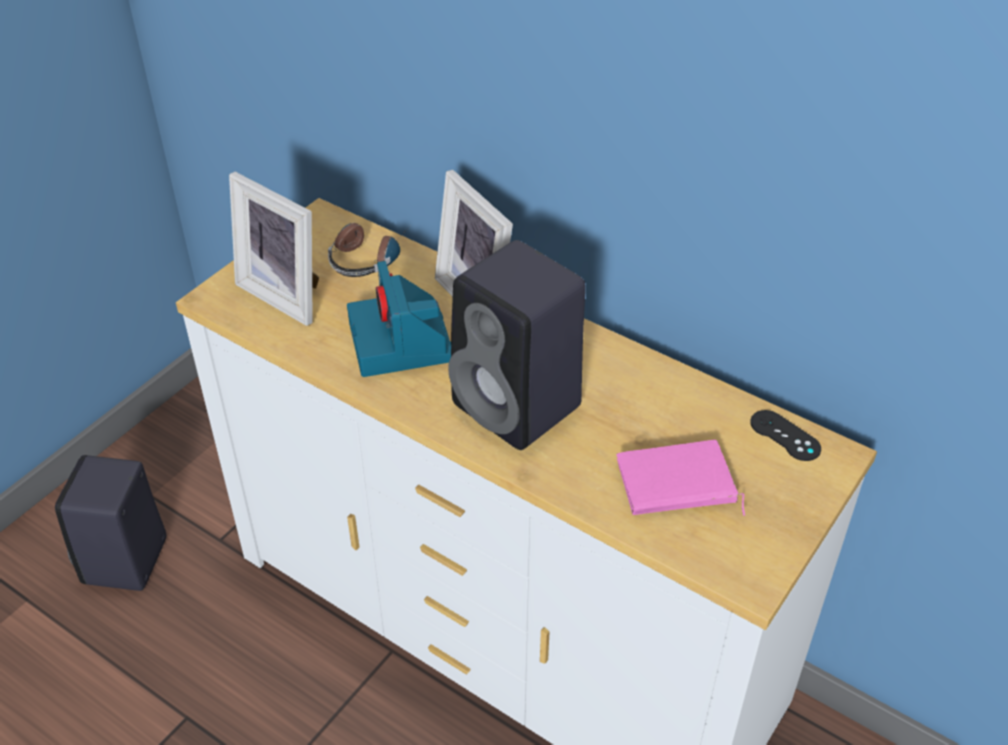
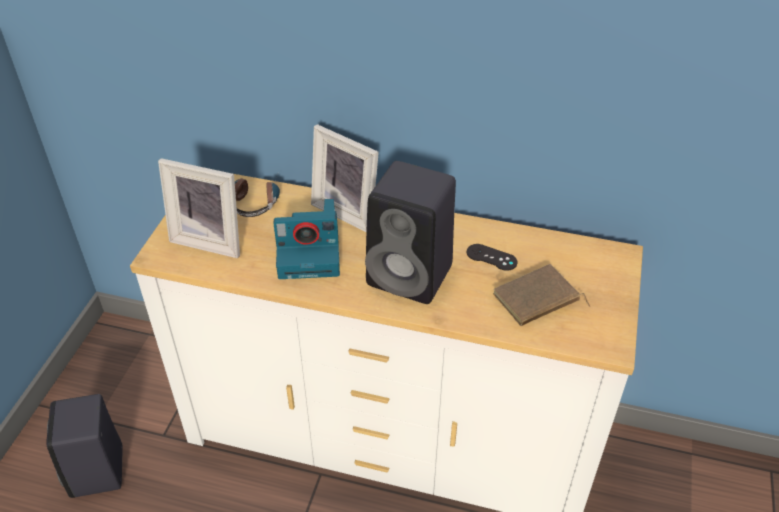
camera: 20 degrees left, 0 degrees up
(402, 343) = (311, 253): camera -> camera turned 60 degrees counterclockwise
(676, 486) = (537, 300): pink book -> brown book
(785, 436) = (585, 250): black game controller -> black game controller (491, 257)

